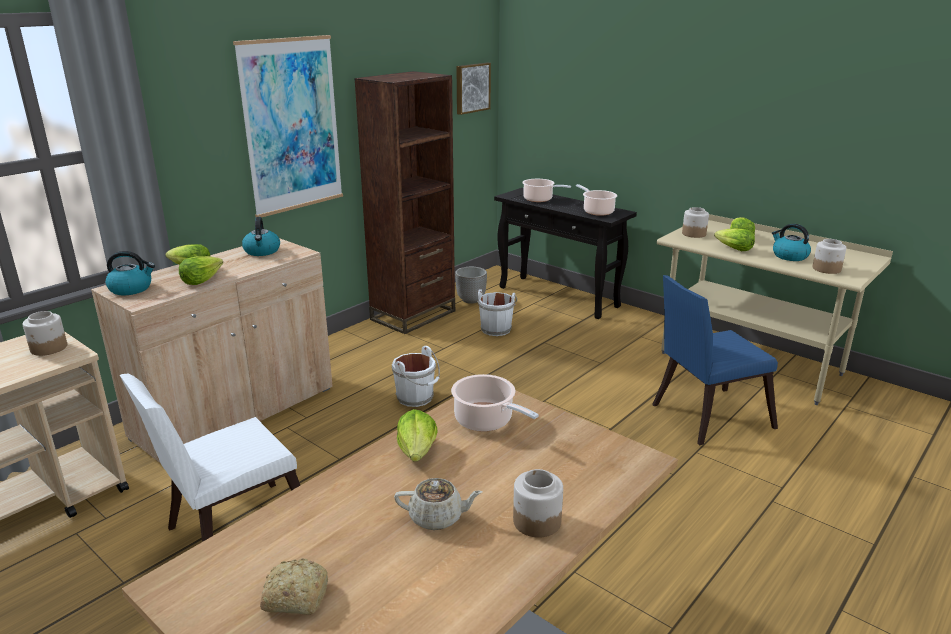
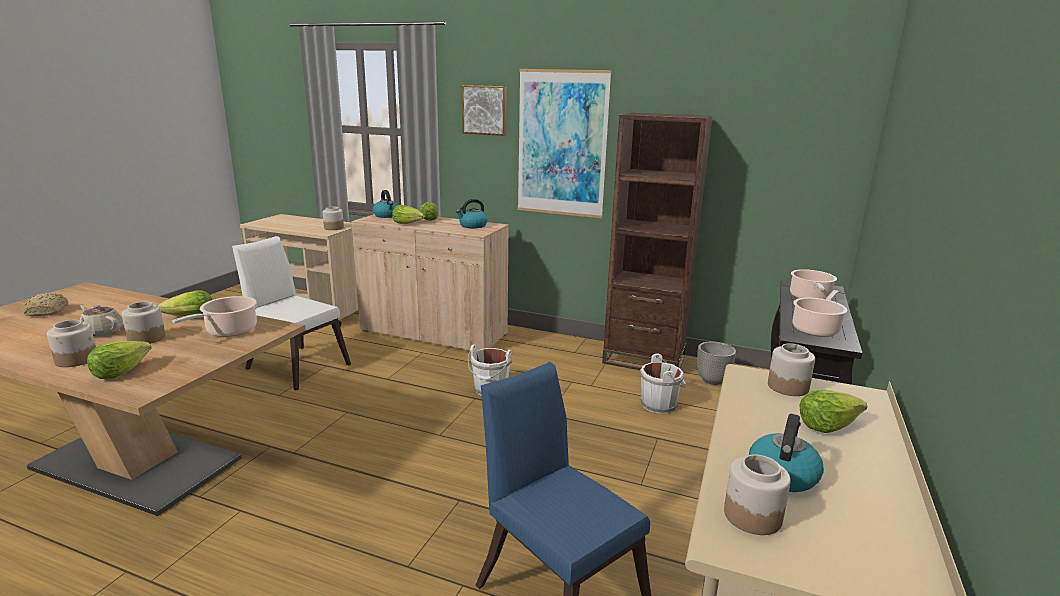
camera: 70 degrees right, 5 degrees down
(437, 517) = (102, 332): beige teapot -> beige teapot turned 135 degrees clockwise
(471, 88) = (815, 149): picture -> picture (485, 110)
(482, 476) = (146, 338): none -> jar
(733, 249) = (753, 420): lettuce -> lettuce (120, 371)

